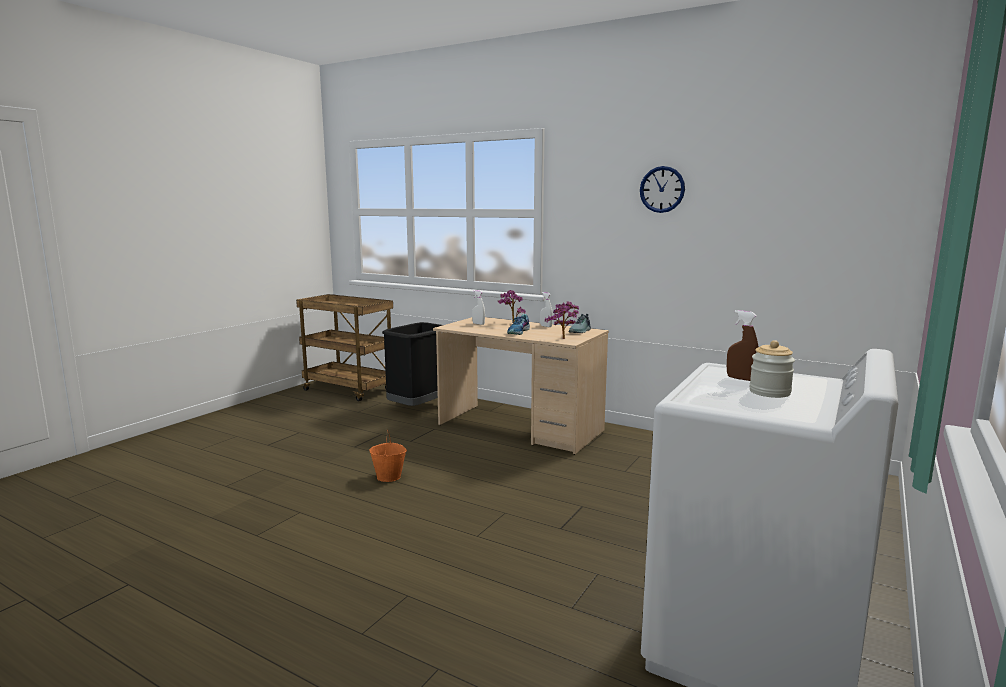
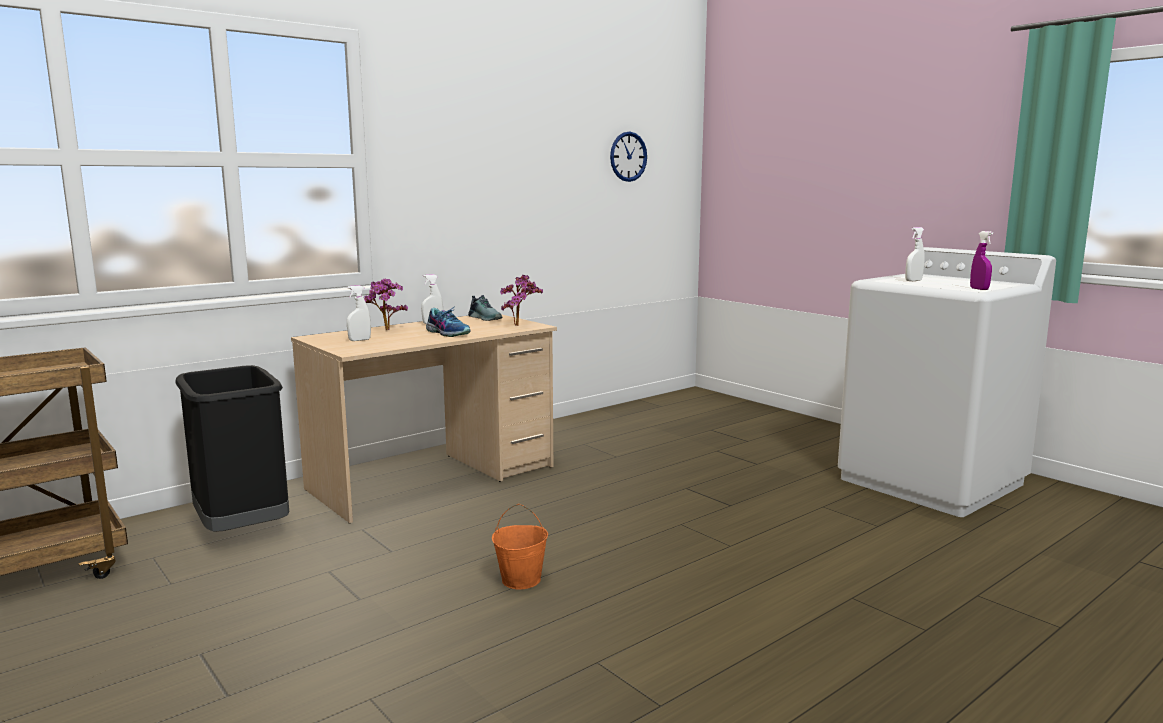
camera: 70 degrees left, 0 degrees up
(662, 189) = (514, 133): wall clock -> wall clock (628, 156)
(703, 400) = (979, 289): none -> purple spray bottle
(740, 378) = (913, 281): brown spray bottle -> white spray bottle
(769, 392) = (952, 281): jar -> none

